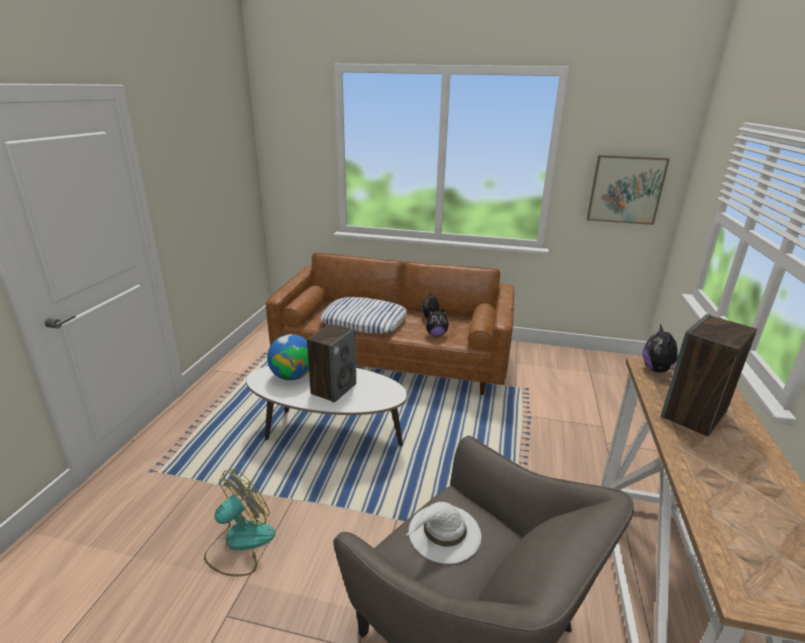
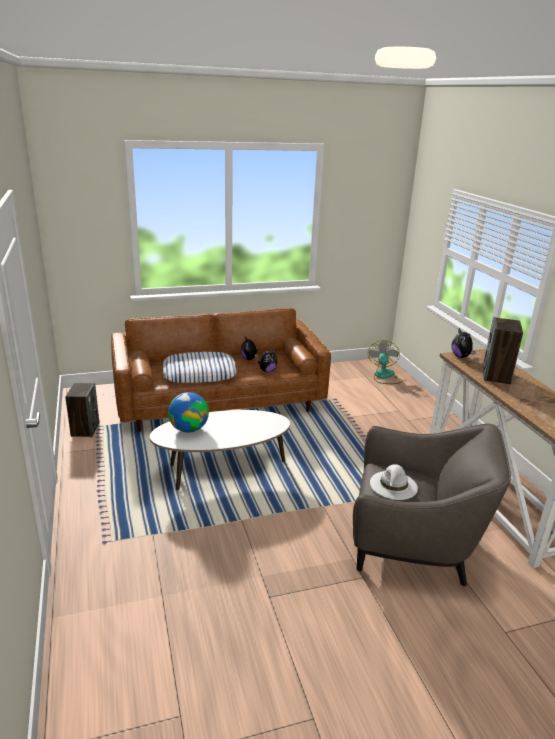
camera: 30 degrees left, 0 degrees up
(239, 543) = (233, 558): fan -> fan (384, 376)
(333, 388) = (231, 429): speaker -> speaker (85, 429)
(625, 189) = (368, 233): picture -> none

